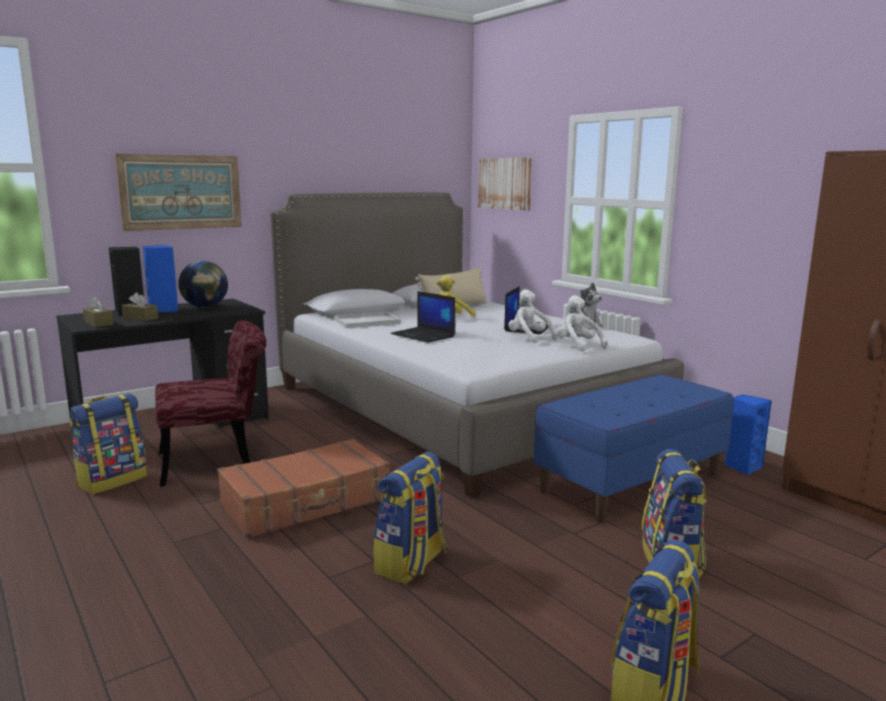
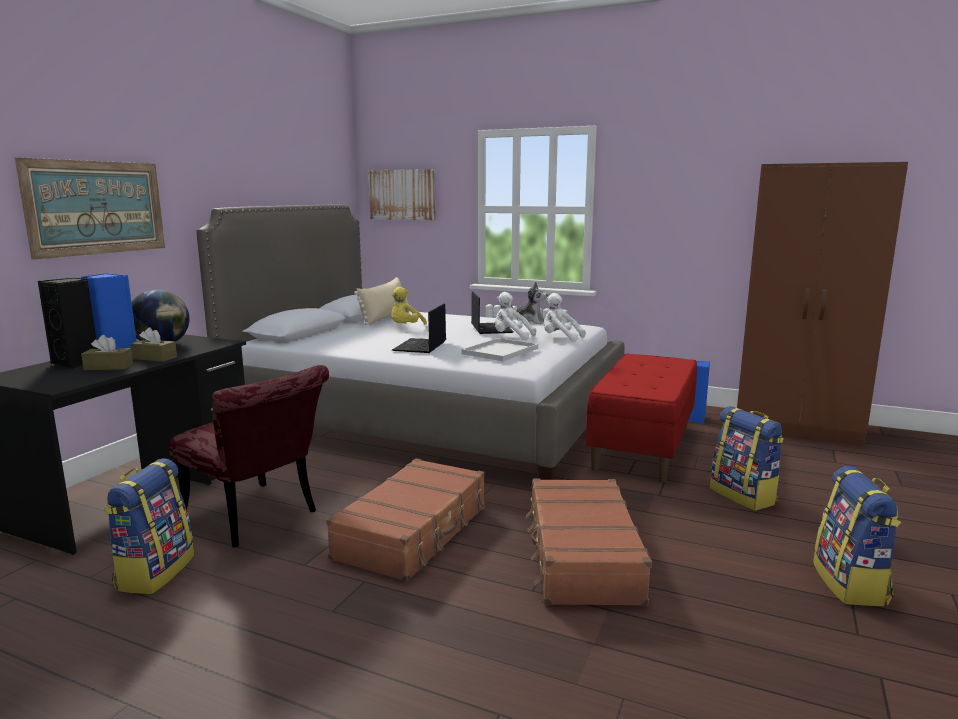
camera: 30 degrees left, 0 degrees up
(99, 323) = (64, 380): brown tissue box -> brown tissue box (155, 358)
(217, 461) = (258, 518): red chair -> red chair turned 90 degrees clockwise
(366, 321) = (334, 341): white tray -> white tray (500, 351)
(411, 564) = (581, 556): backpack -> brown suitcase
(424, 335) = (420, 346): laptop -> laptop turned 90 degrees clockwise
(631, 482) = (642, 446): blue bench -> red bench

